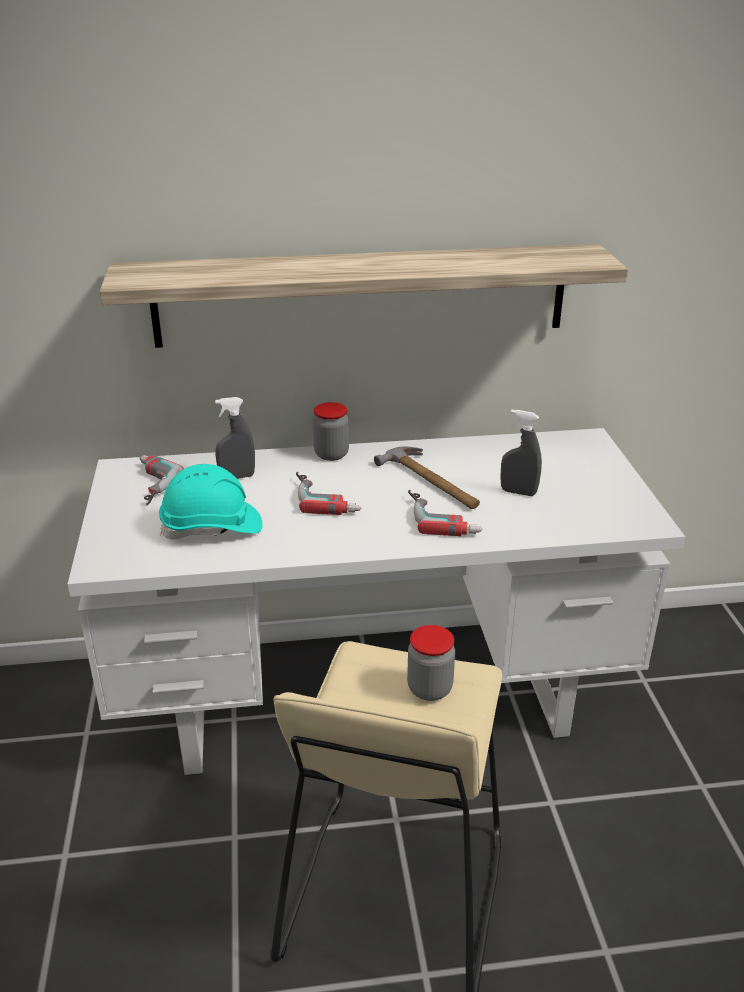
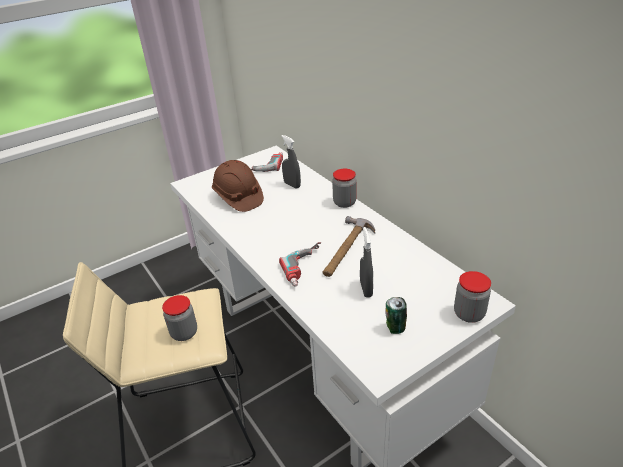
camera: 65 degrees right, 5 degrees up
(212, 527) = (238, 197): turquoise hard hat -> brown hard hat
(327, 497) = (295, 219): power drill -> none
(361, 295) = (379, 108): shelf -> none
(593, 495) = (395, 328): none -> can
(600, 452) = (469, 314): none -> jar

